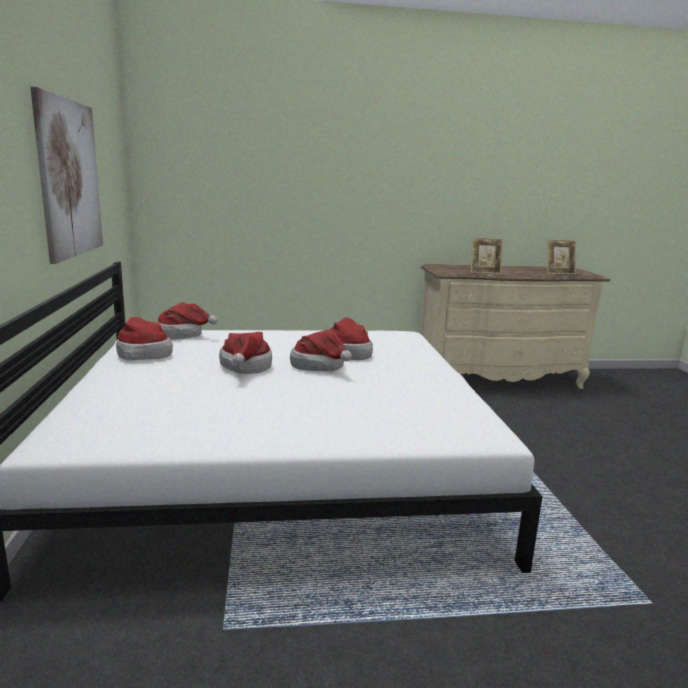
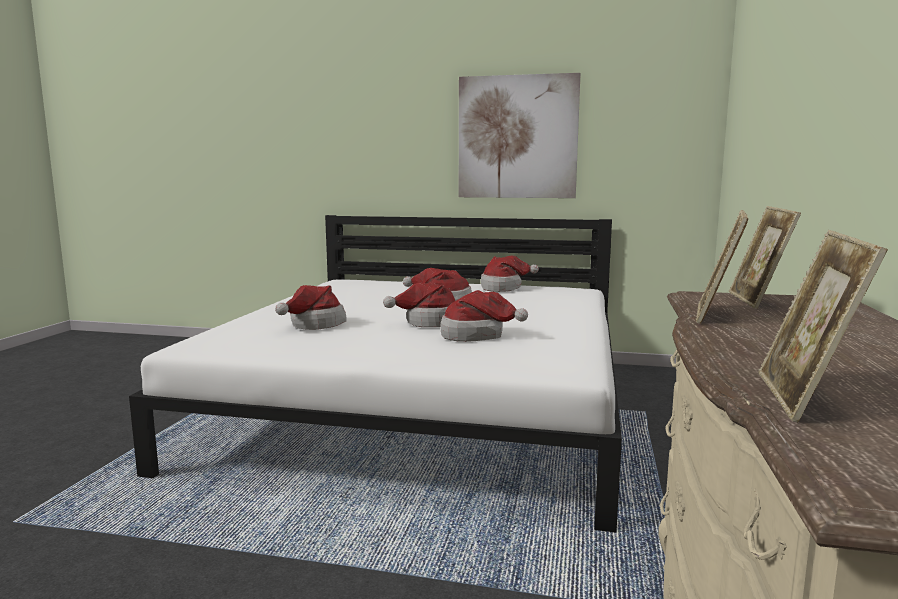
camera: 110 degrees right, 5 degrees down
(183, 334) = (563, 294): hat -> hat (313, 324)
(451, 269) = (757, 301): none -> picture frame

